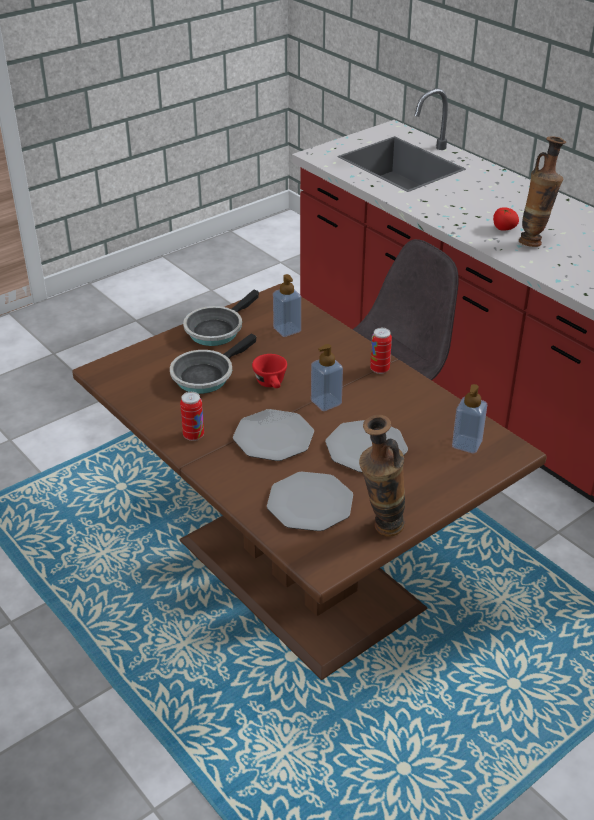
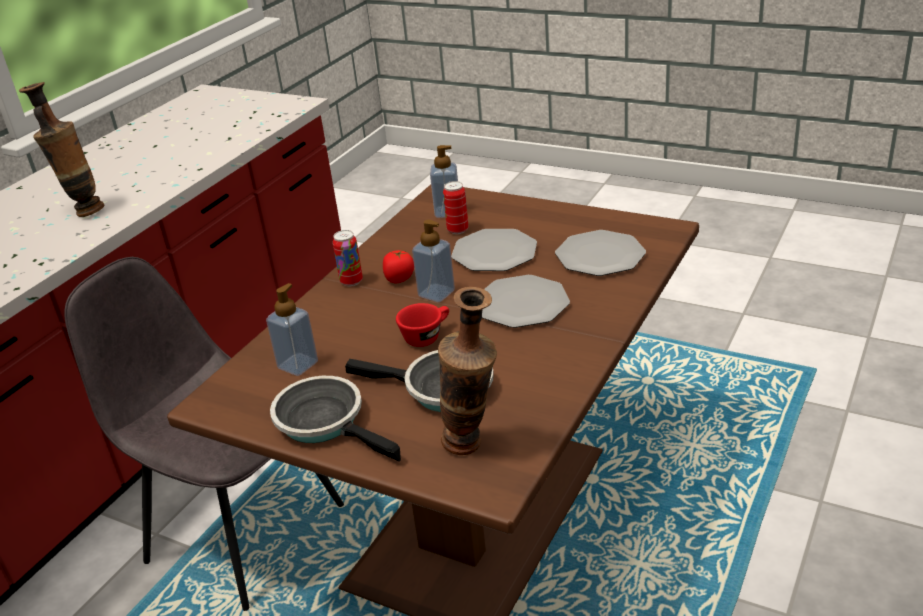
camera: 110 degrees left, 5 degrees down
(193, 435) = (564, 352): can -> can (457, 230)
(216, 330) = (326, 422): frying pan -> frying pan turned 150 degrees counterclockwise
(380, 530) = (599, 218): vase -> vase (473, 448)
(503, 228) = (50, 233): tomato -> tomato (399, 278)

